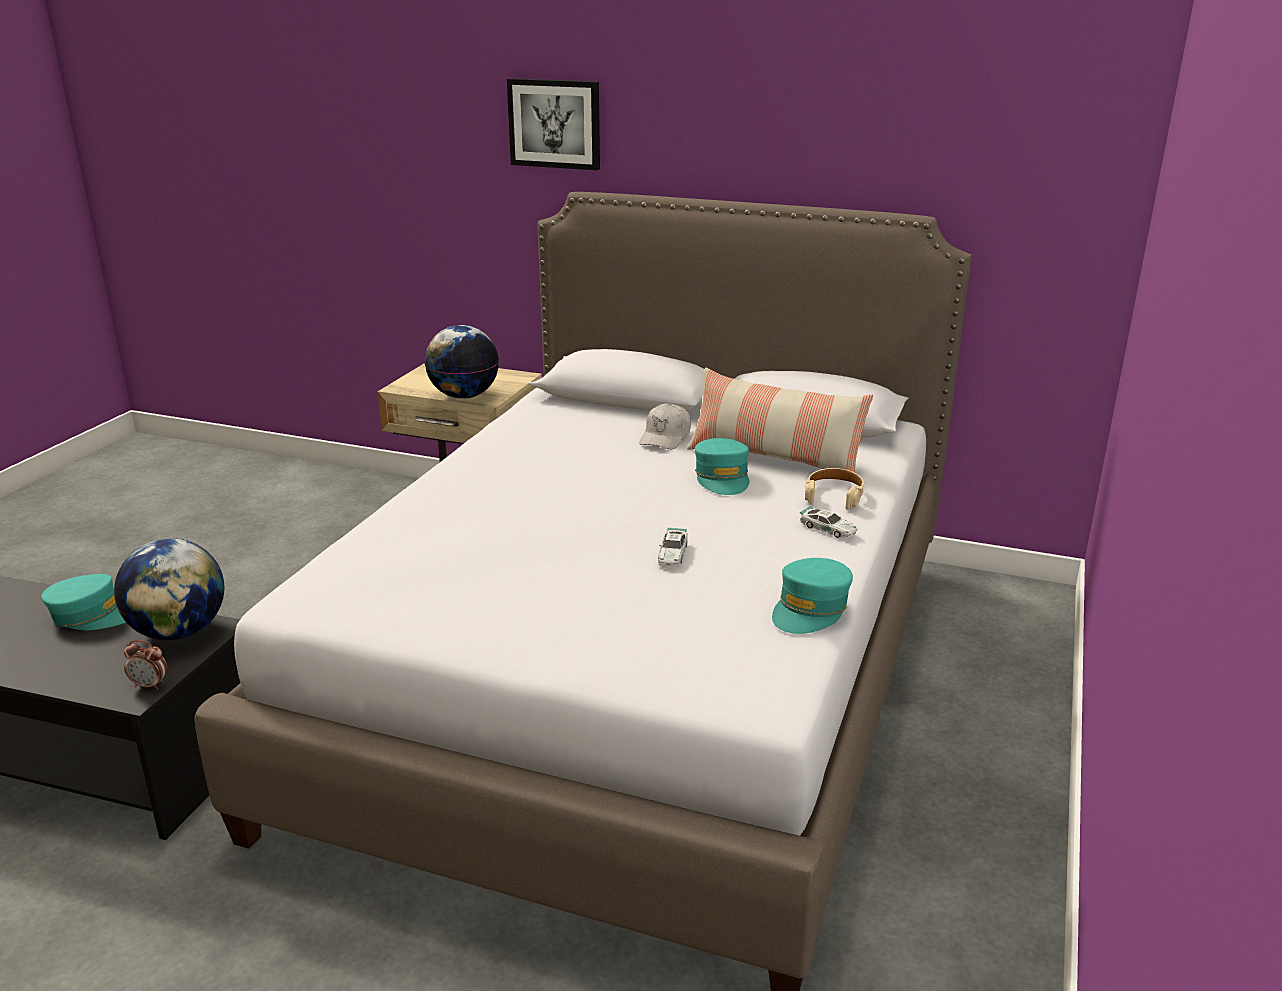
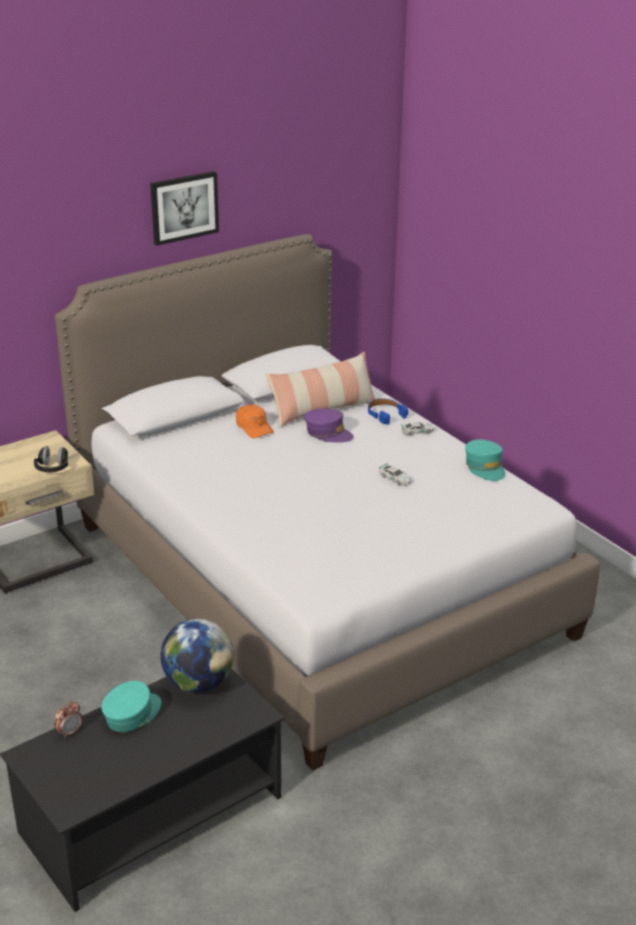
camera: 55 degrees left, 5 degrees up
(150, 685) = (253, 706): alarm clock -> alarm clock (70, 732)
(464, 396) = (53, 469): globe -> black headphones
(555, 123) = (48, 239): picture -> picture (184, 207)
(665, 437) = (254, 427): white cap -> orange cap
(722, 478) = (328, 433): turquoise cap -> purple cap
(834, 495) = (385, 415): beige headphones -> blue headphones

